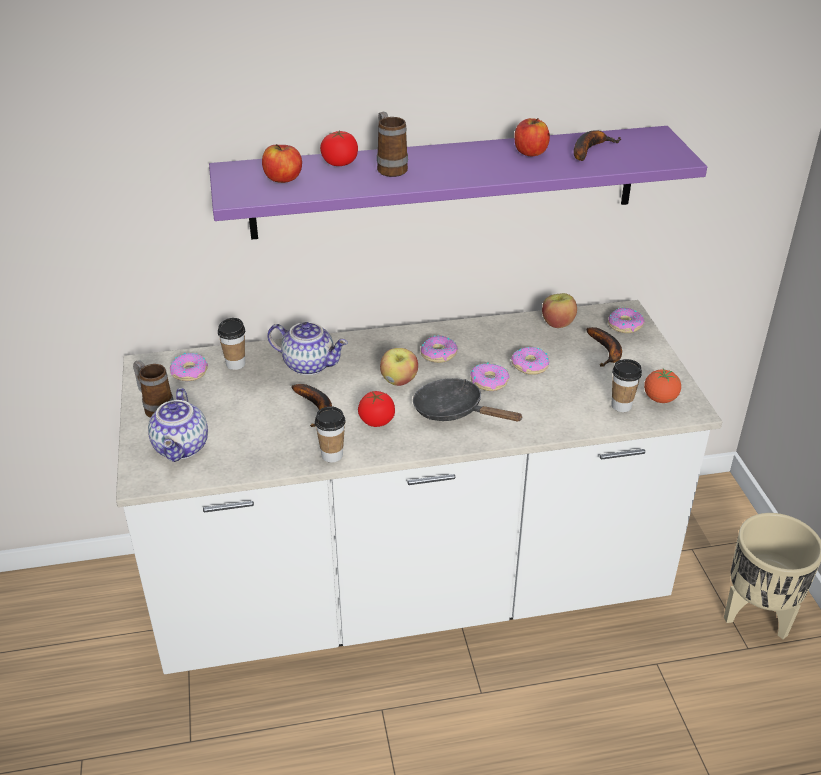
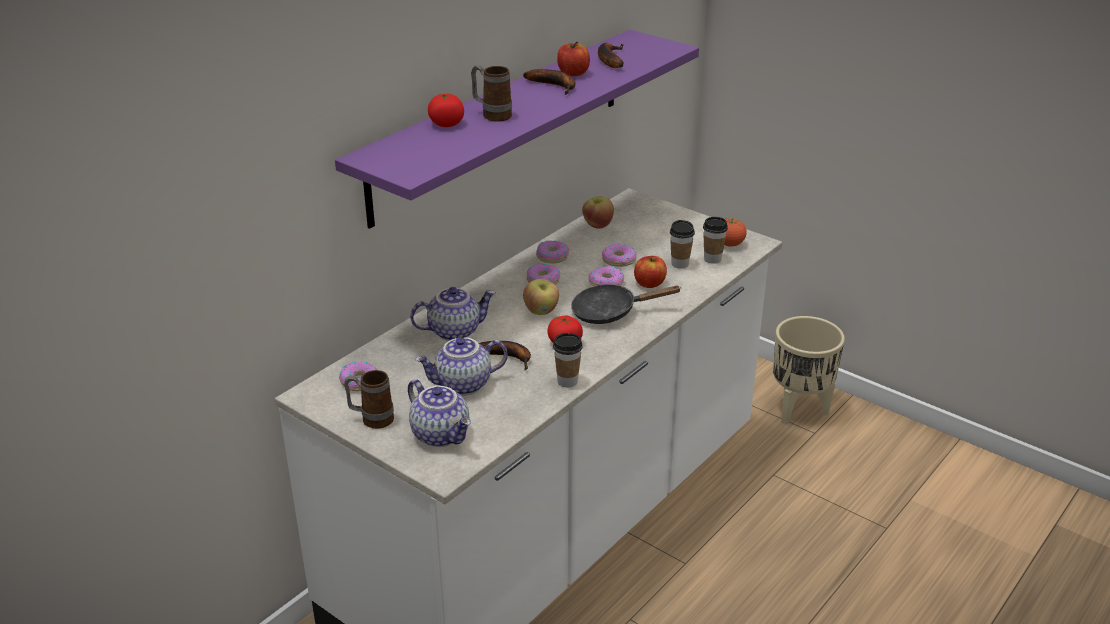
camera: 40 degrees left, 5 degrees down
(235, 364) = (391, 358): cup -> cup (680, 264)
(252, 414) = (463, 385): none -> teapot
(283, 178) = (423, 149): apple -> apple (649, 283)
(607, 351) = (656, 229): banana -> banana (555, 86)
(624, 325) = (644, 208): donut -> donut (552, 256)

